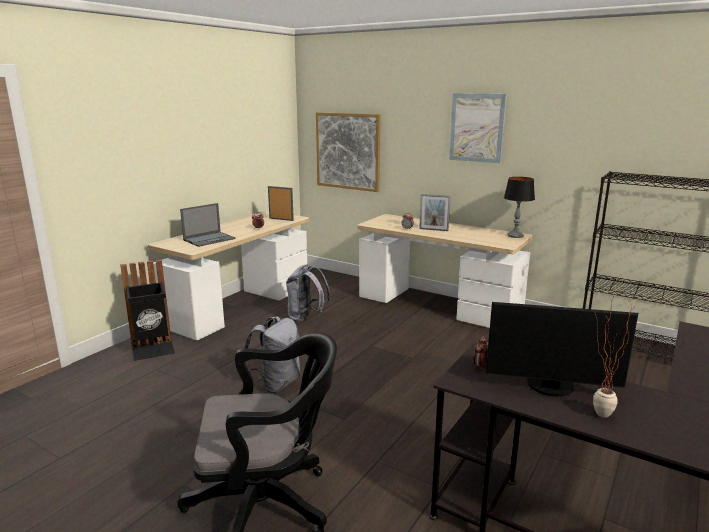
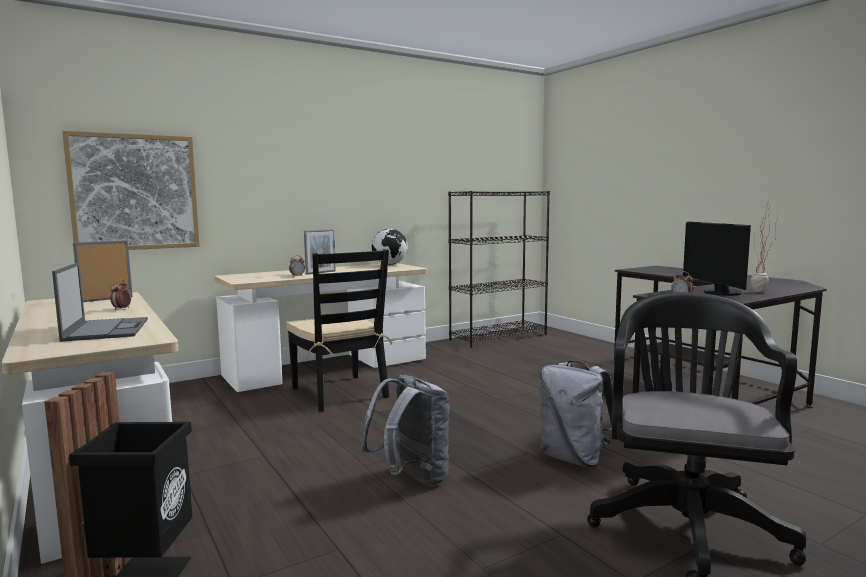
camera: 65 degrees left, 10 degrees down
(306, 318) = (242, 431): grey backpack -> grey backpack (574, 458)
(393, 324) = (340, 393): none -> black chair
(477, 128) = (325, 155): picture -> none
(515, 236) = (390, 264): table lamp -> globe
(551, 387) = (718, 293): monitor -> monitor turned 135 degrees clockwise

